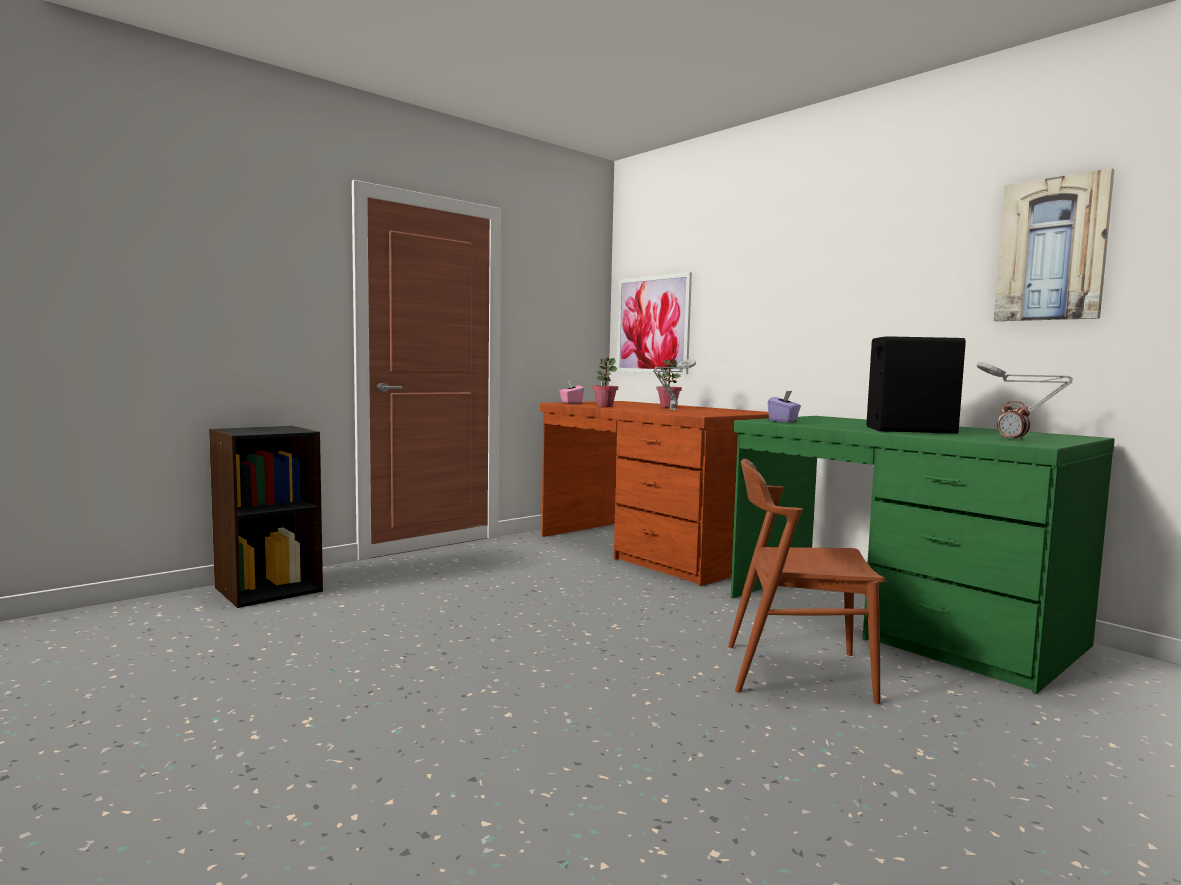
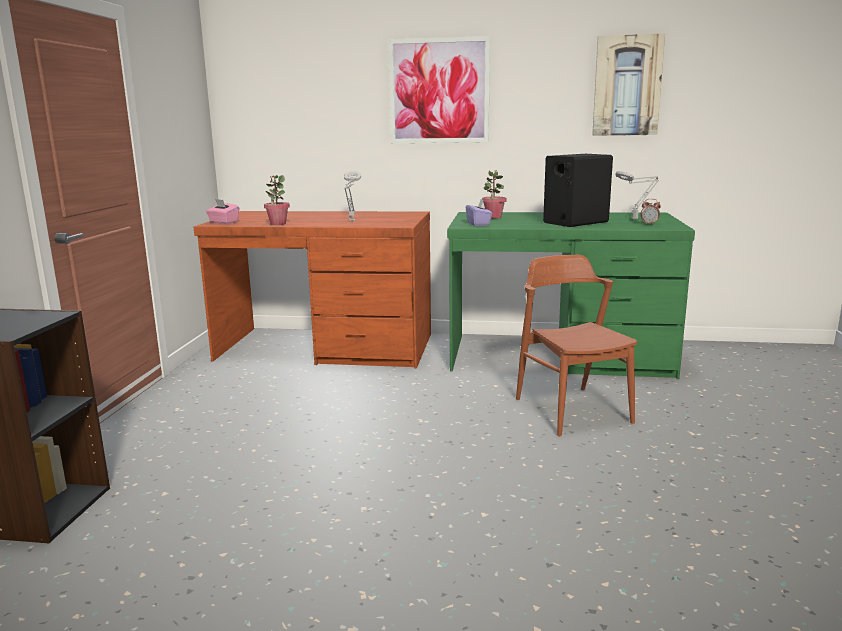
camera: 40 degrees left, 10 degrees up
(653, 325) = (272, 133): picture -> picture (439, 91)
(668, 407) = (323, 216): potted plant -> potted plant (493, 217)
(796, 672) = (572, 410): brown chair -> brown chair turned 105 degrees clockwise

